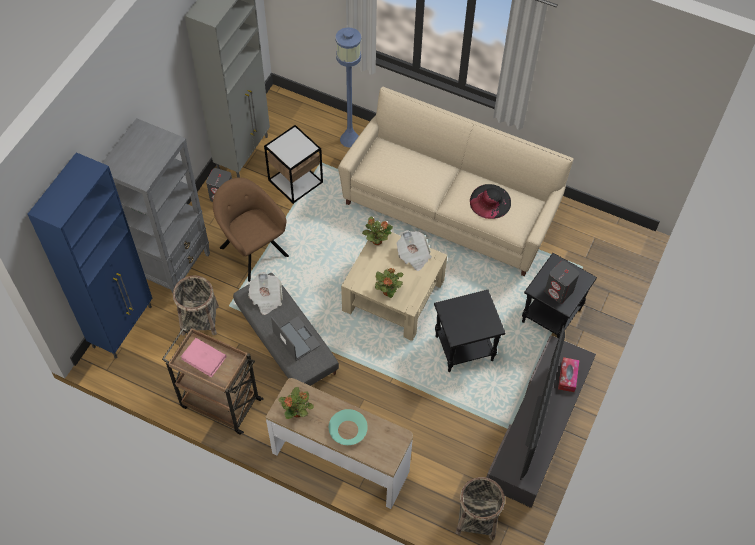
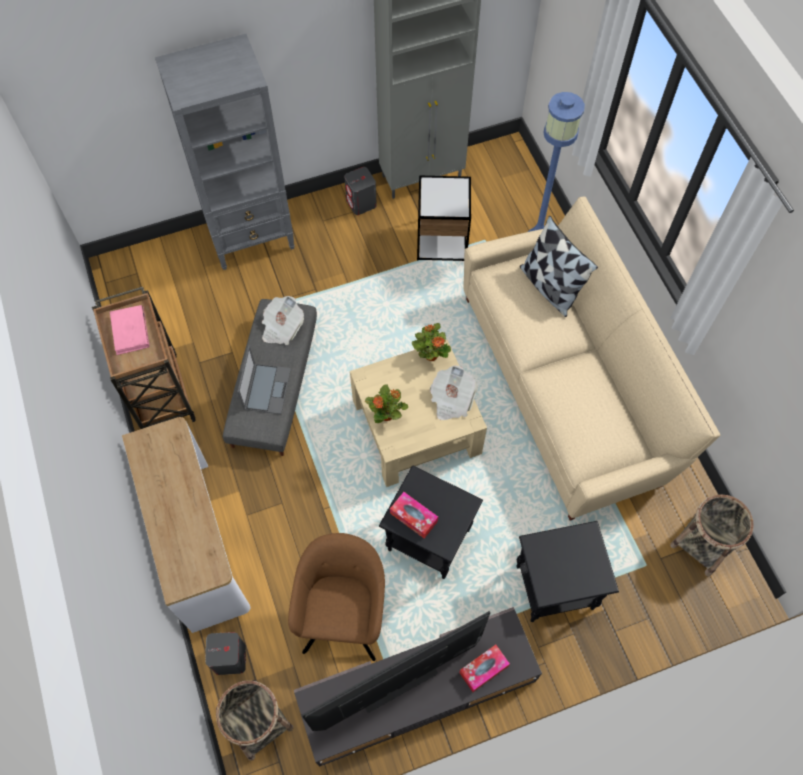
camera: 45 degrees right, 5 degrees up
(123, 326) = (158, 255): blue cabinet -> none
(200, 319) = (223, 302): basket -> basket (702, 544)
(252, 250) = (335, 274): brown armchair -> brown armchair (344, 614)
(297, 412) = (152, 457): potted plant -> none
(348, 430) = (176, 517): turquoise bowl -> none
(404, 153) = (550, 287): none -> pillow
(463, 327) = (413, 517): none -> tissue box
(490, 201) = (586, 408): black hat -> none
(559, 291) = (558, 569): grey speaker -> grey speaker (230, 659)

